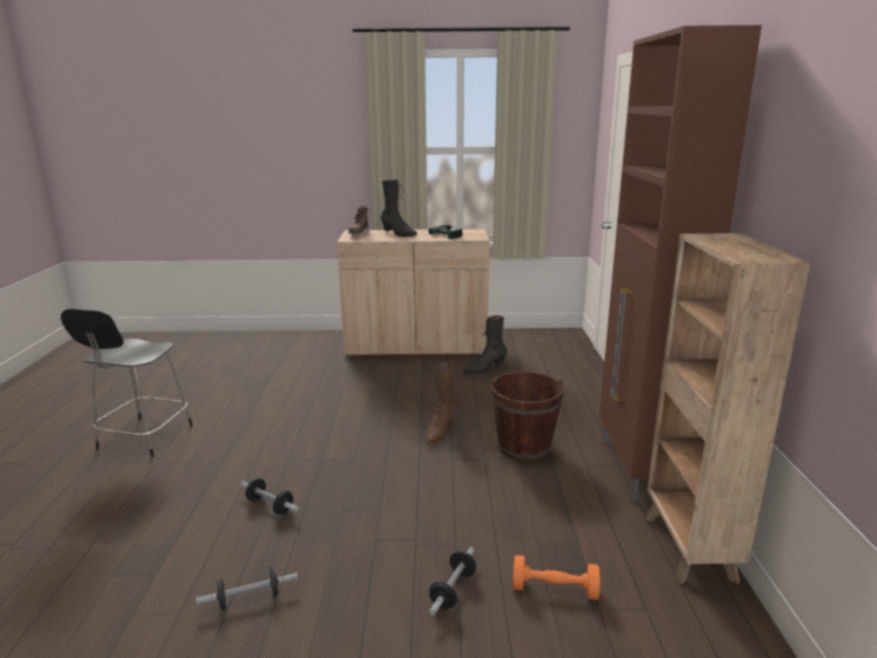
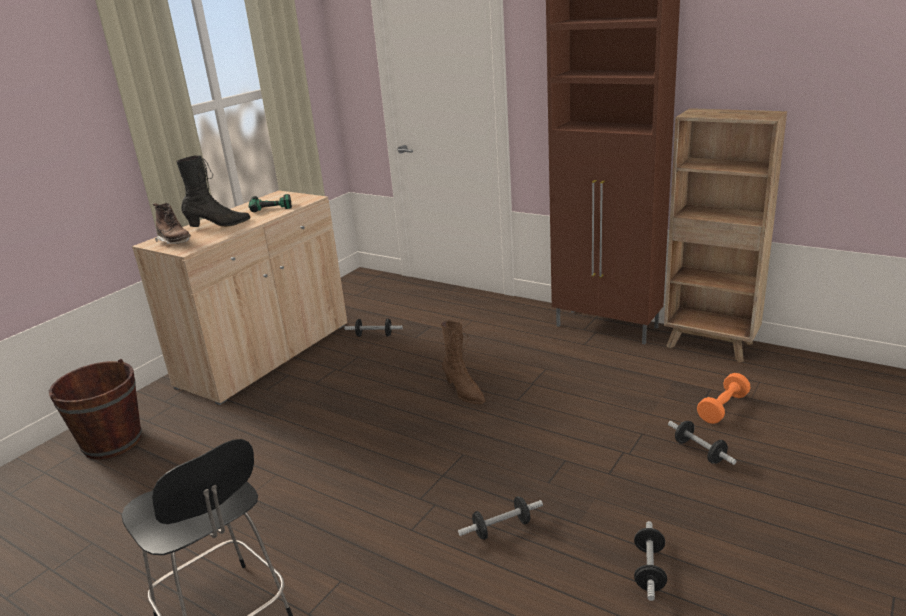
camera: 55 degrees left, 5 degrees up
(484, 370) = (374, 335): black boot -> dumbbell
(524, 447) = (532, 360): brown bucket -> brown bucket (112, 442)

